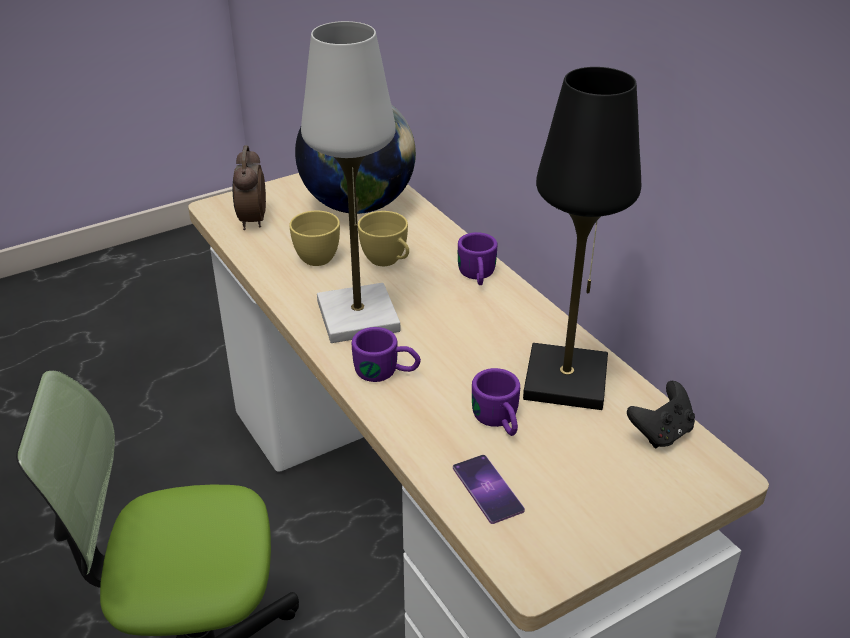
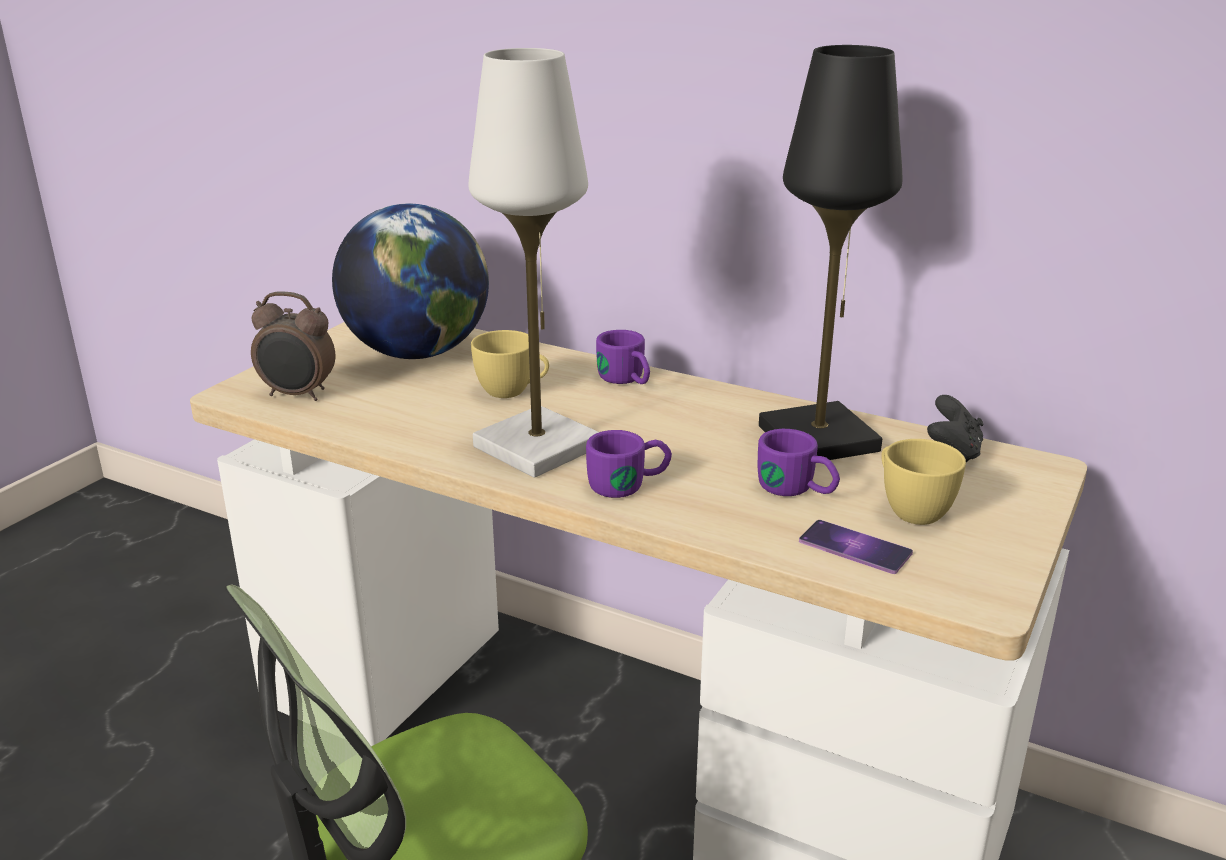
camera: 30 degrees left, 10 degrees down
(252, 221) = (298, 395): alarm clock -> alarm clock turned 45 degrees counterclockwise
(318, 255) = (422, 406): yellow cup -> yellow cup (910, 509)

